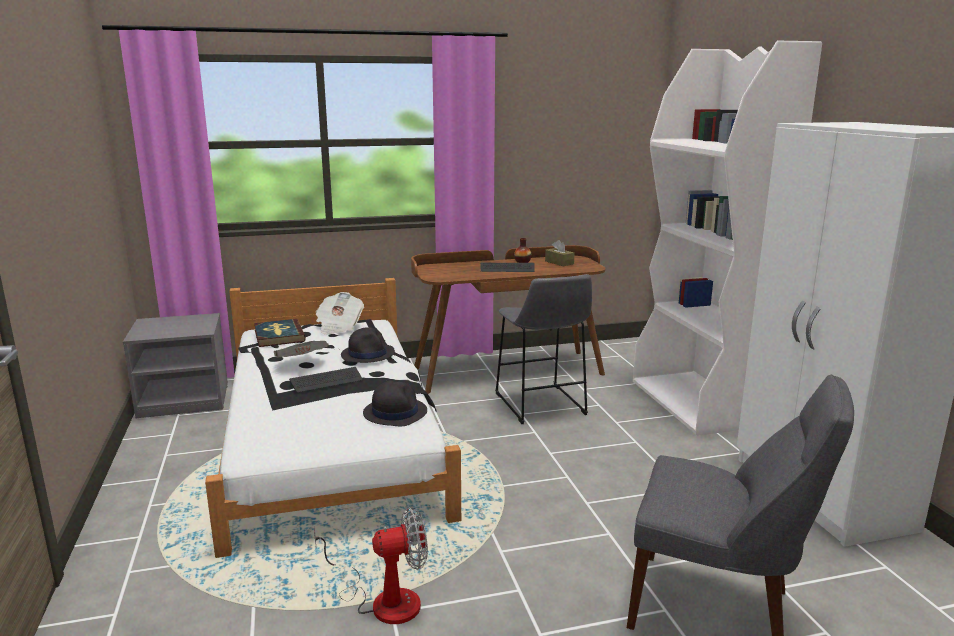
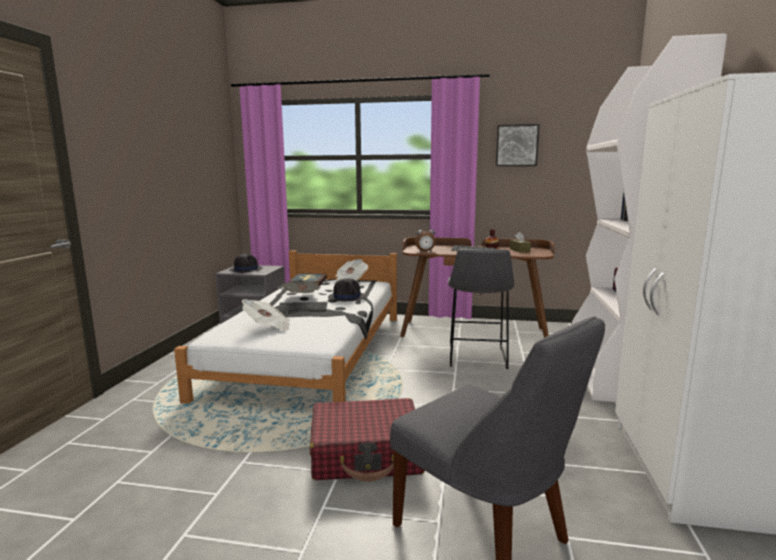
camera: 25 degrees right, 5 degrees down
(314, 421) = (268, 327): none -> newspaper
(383, 599) = (244, 452): fan -> none
(395, 412) = (323, 330): black hat -> black hat (246, 269)
(452, 277) = (425, 251): none -> alarm clock
(529, 559) = (367, 454): none -> red suitcase
(538, 126) = (516, 145): none -> picture

